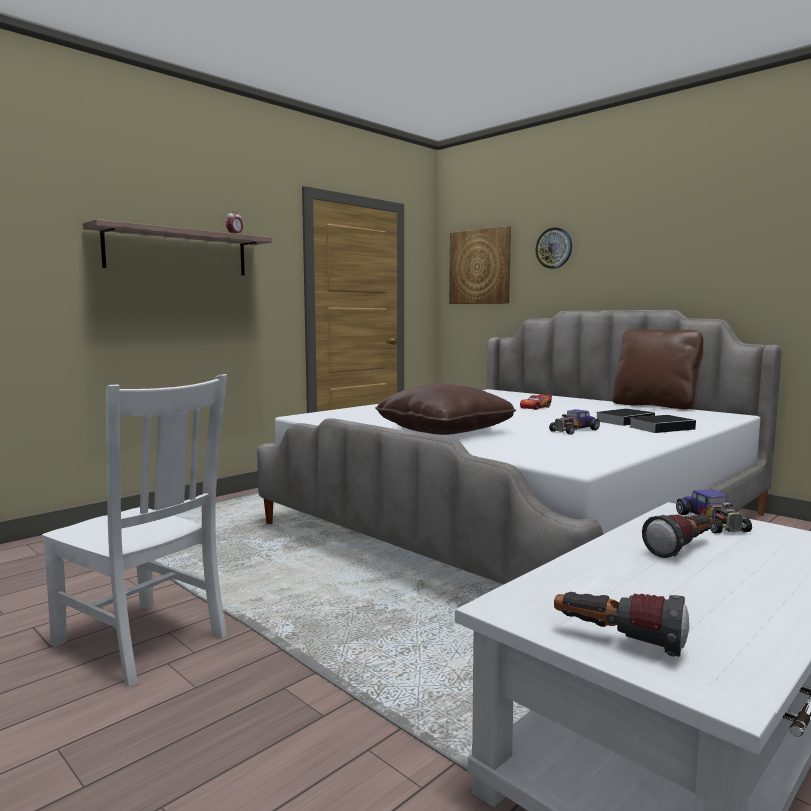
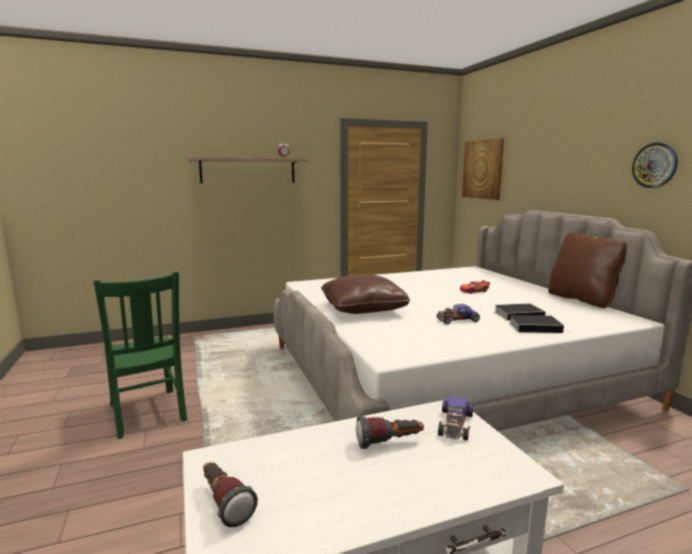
camera: 25 degrees right, 5 degrees up
(143, 642) = (148, 413): white chair -> green chair
(554, 248) = (531, 157): wall clock -> wall clock (655, 165)

